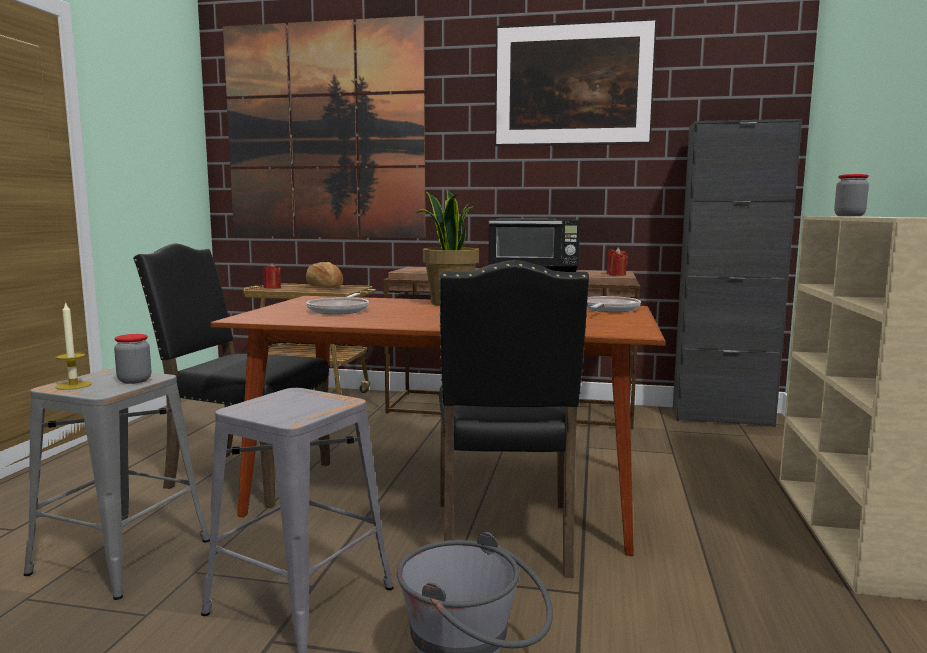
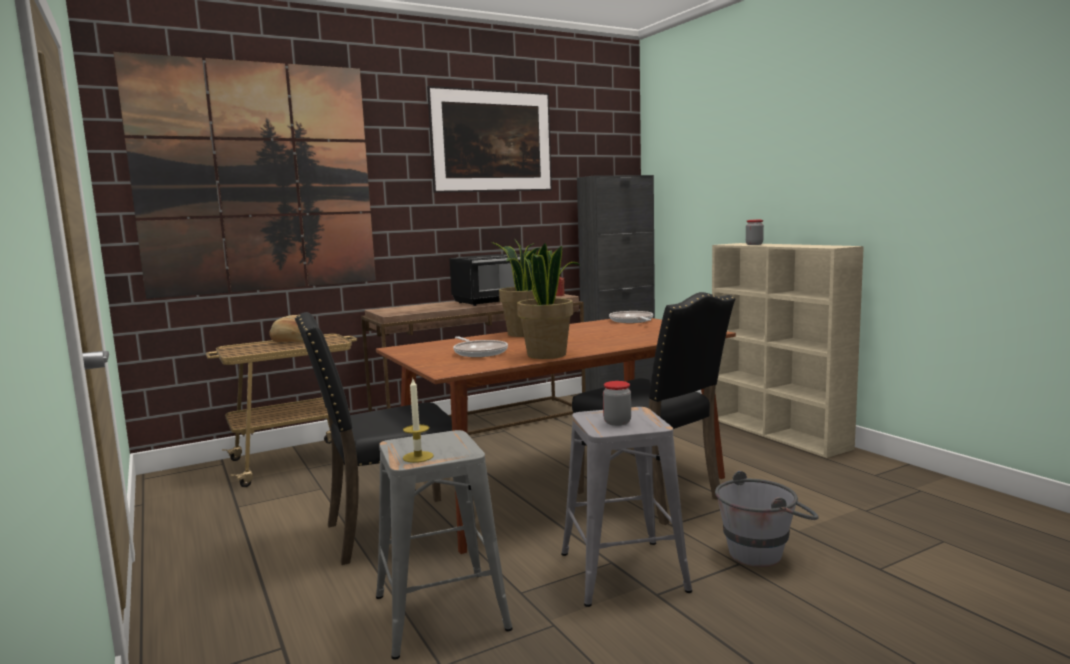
camera: 40 degrees left, 0 degrees up
(134, 380) = (448, 441): jar -> jar (617, 422)
(272, 288) = (240, 351): red candle -> none
(371, 322) = (547, 355): none -> potted plant

